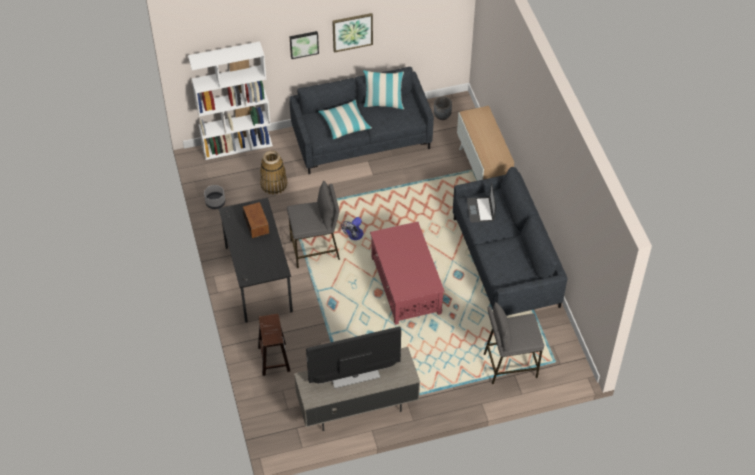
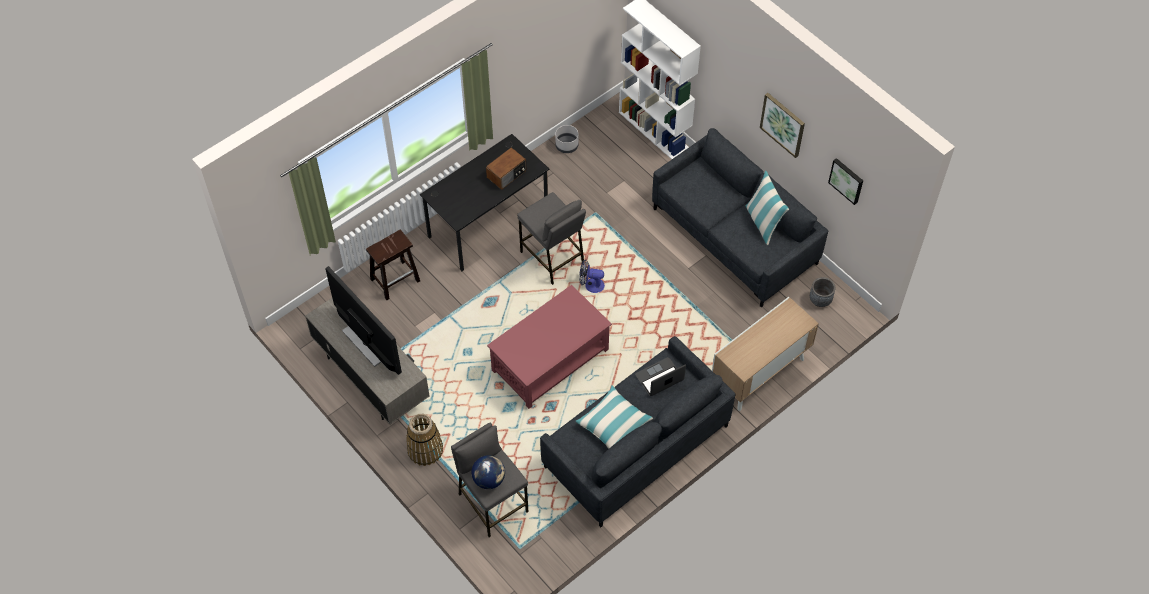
camera: 65 degrees right, 5 degrees up
(274, 184) = (620, 184): basket -> basket (425, 450)
(303, 44) = (738, 90): picture -> picture (847, 180)
(345, 124) = (709, 199): pillow -> pillow (613, 424)
(522, 334) = (489, 479): none -> globe

